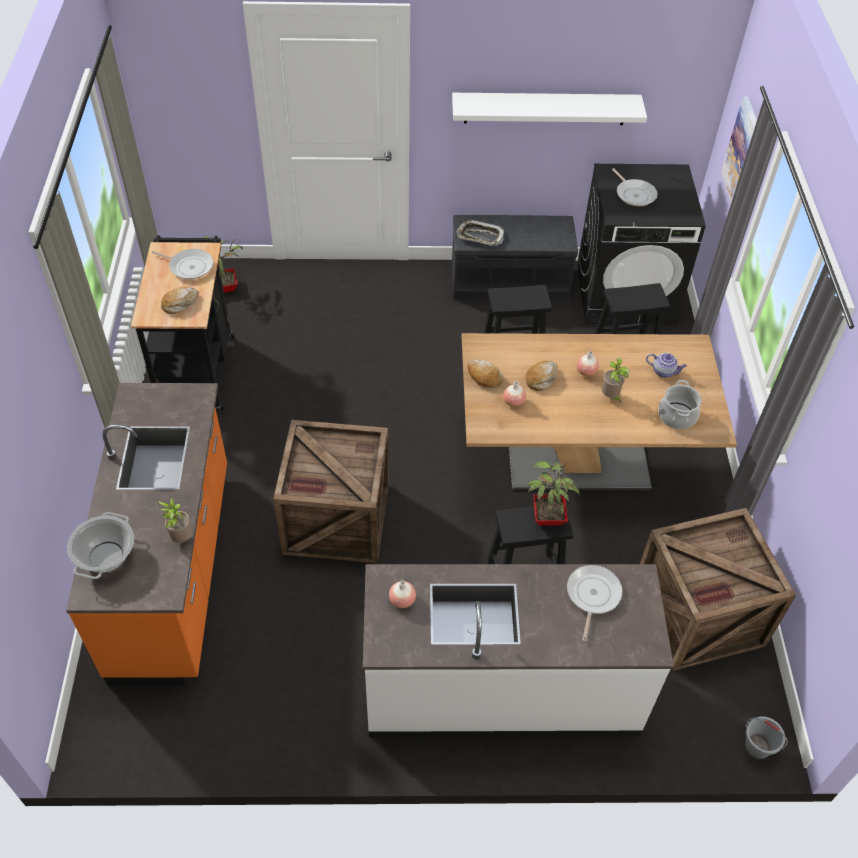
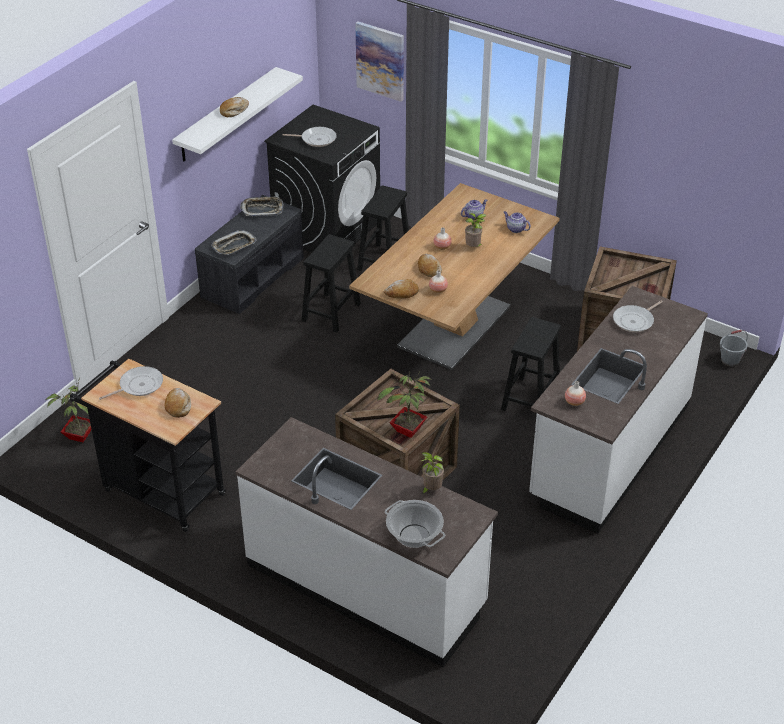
camera: 55 degrees left, 10 degrees down
(175, 571) = (366, 585): orange counter -> white counter
(537, 105) = (234, 111): none -> bread
(546, 518) = (537, 329): potted plant -> potted plant (407, 431)
(550, 226) = (262, 209): none -> tray
(592, 596) = (635, 321): frying pan -> frying pan turned 90 degrees counterclockwise
(676, 416) = (515, 229): cooking pot -> teapot

